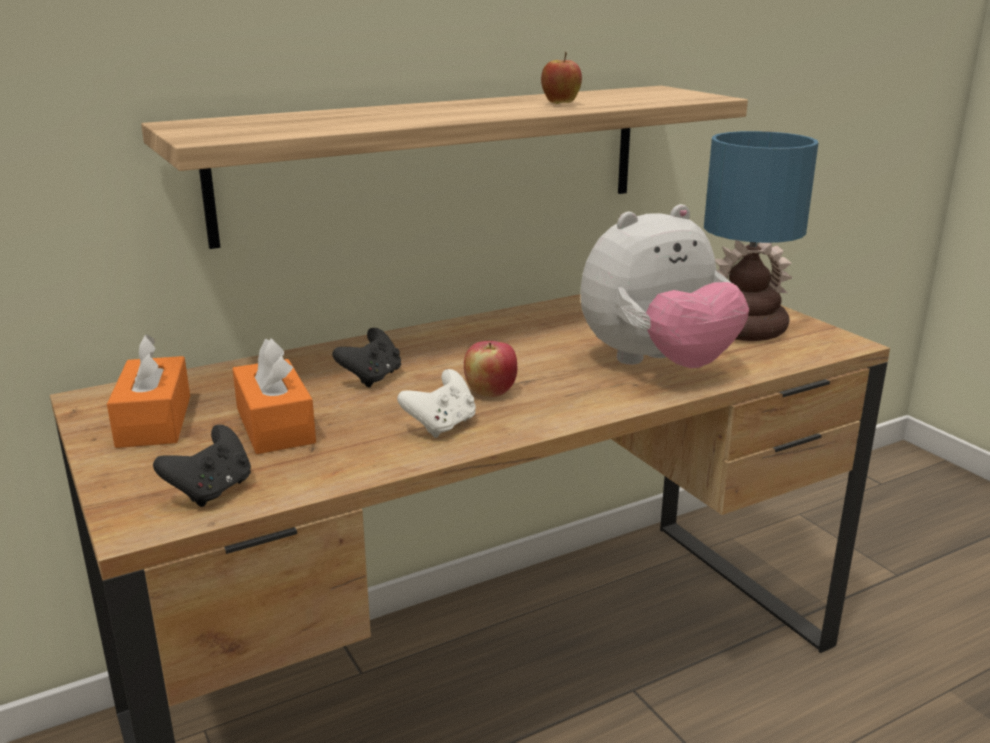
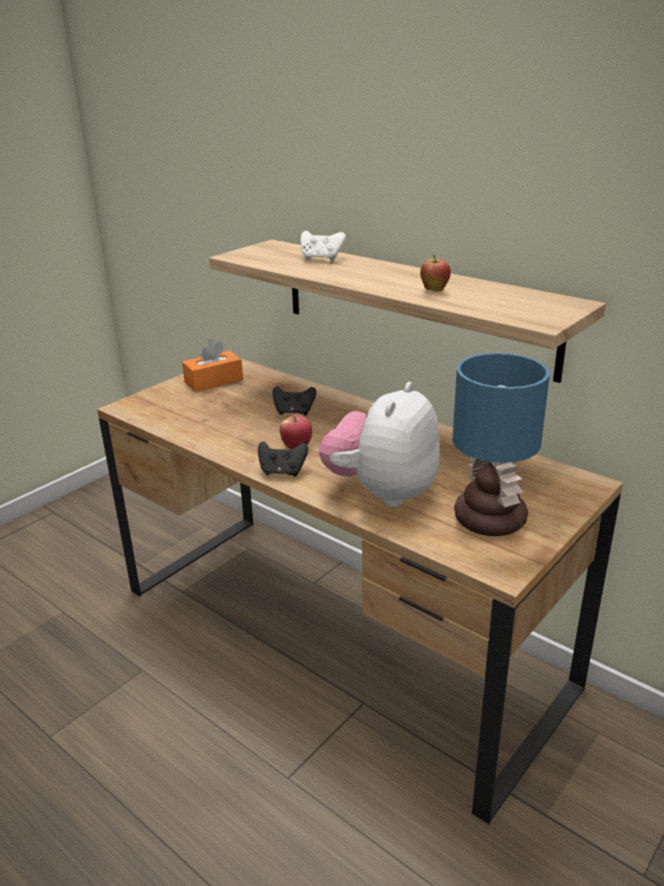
camera: 70 degrees right, 5 degrees up
(212, 491) = (155, 411): black game controller -> black game controller (282, 472)
(275, 425) = (223, 406): orange tissue box -> none
(442, 426) = (245, 443): white game controller -> white game controller (321, 259)
(657, 364) = (382, 492): plush toy -> plush toy turned 75 degrees clockwise

